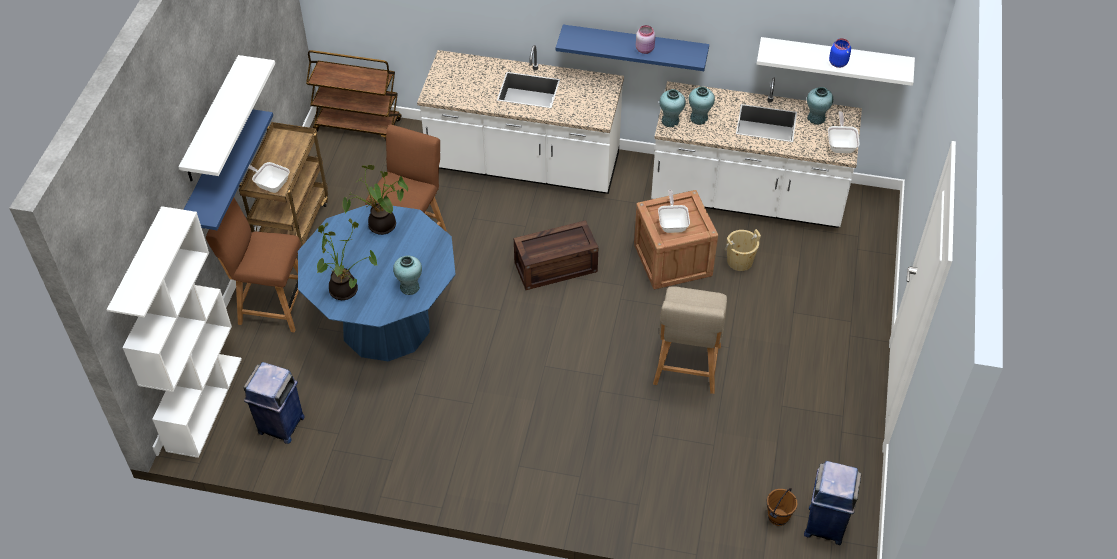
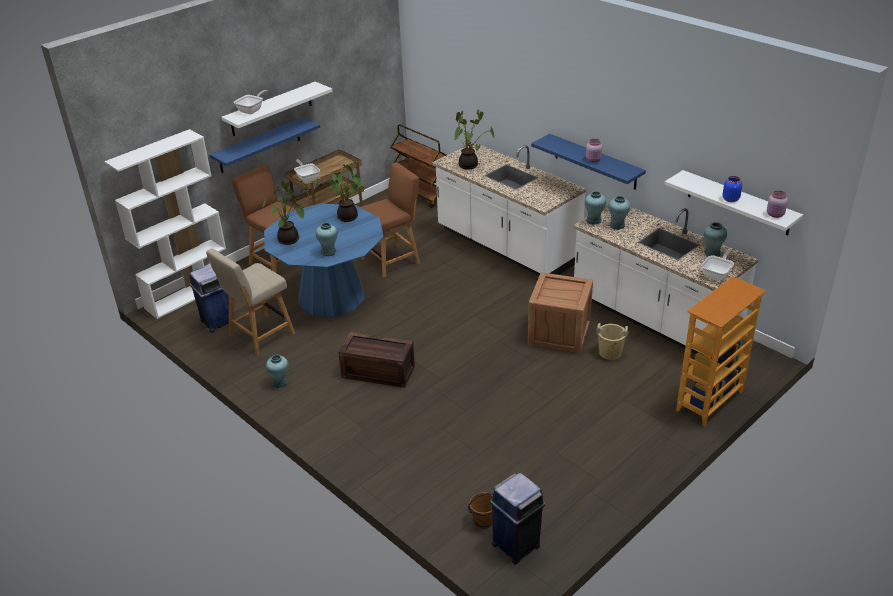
camera: 35 degrees right, 15 degrees down
(436, 468) = (280, 383): none -> turquoise vase
(467, 90) = (470, 165): none -> potted plant
(556, 266) = (472, 306): crate -> crate (379, 371)
(673, 223) = (556, 293): frying pan -> frying pan (252, 110)
(686, 368) = (505, 399): beige chair -> beige chair (259, 336)
(869, 277) = (710, 402): none -> bookcase
(892, 68) = (775, 215): none -> pink jar

